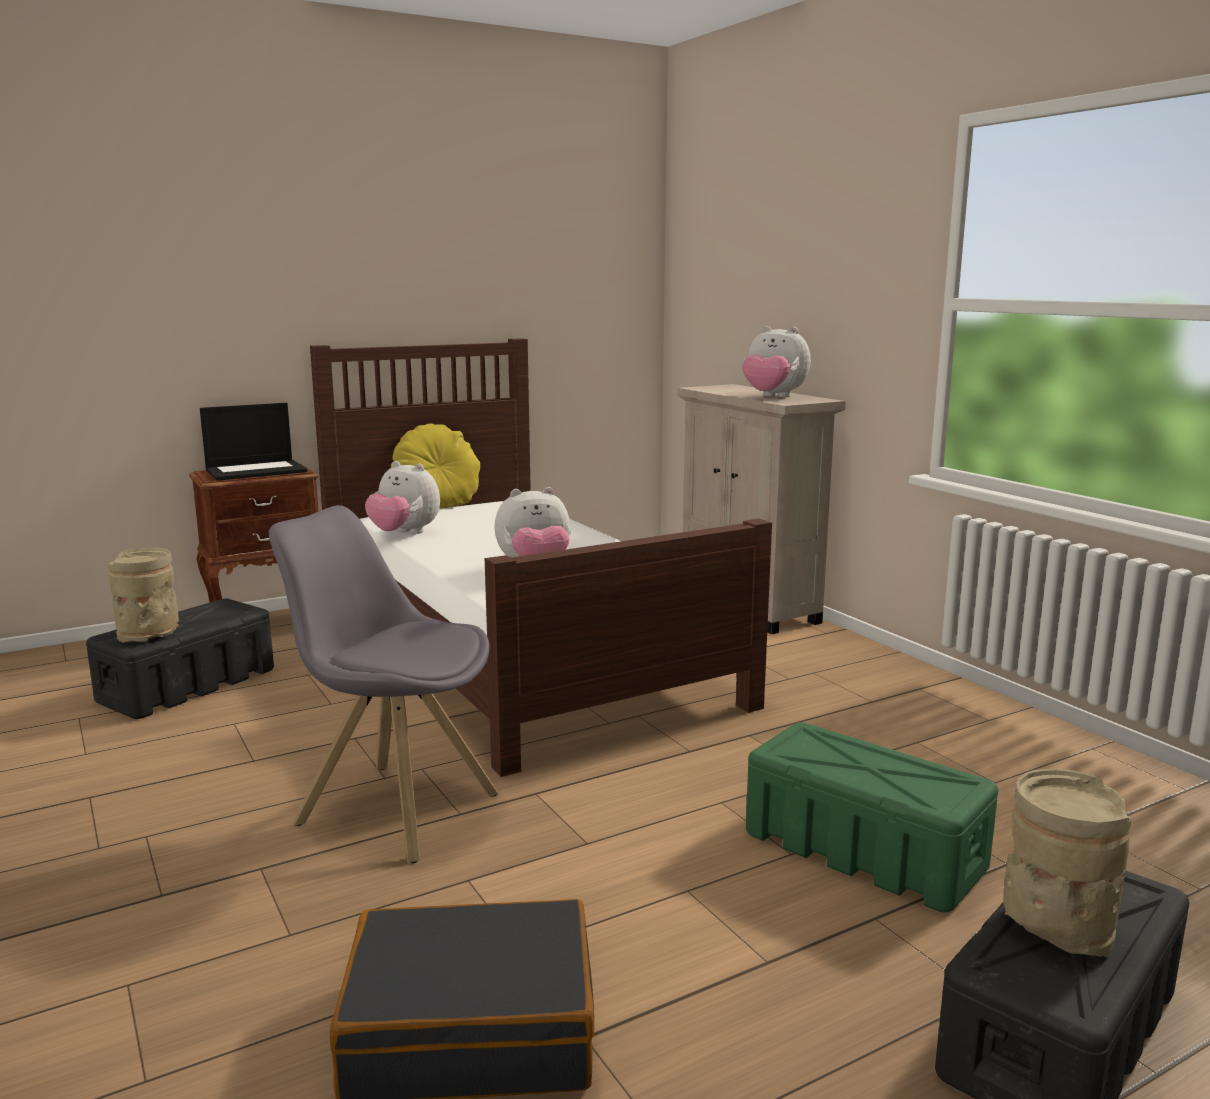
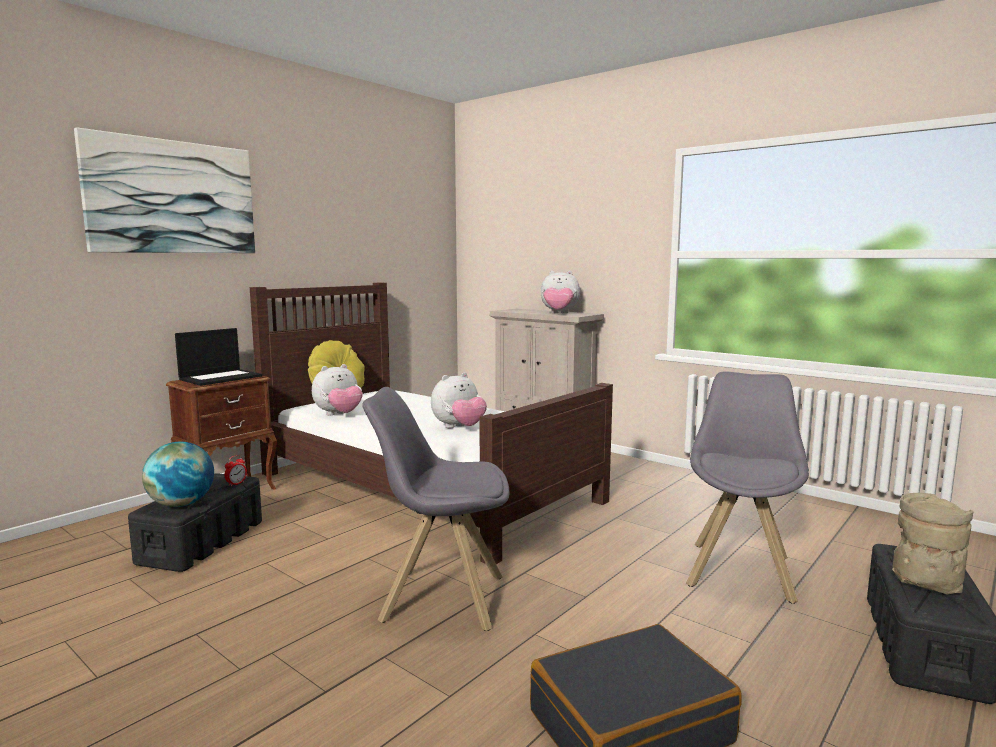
camera: 20 degrees left, 5 degrees down
(149, 635) = (181, 504): beige vase -> globe
(200, 222) = (172, 197): none -> picture
(233, 615) = (236, 484): none -> alarm clock
(404, 533) = (339, 415): plush toy -> plush toy turned 45 degrees counterclockwise
(865, 851) = (740, 571): green storage box -> grey chair

